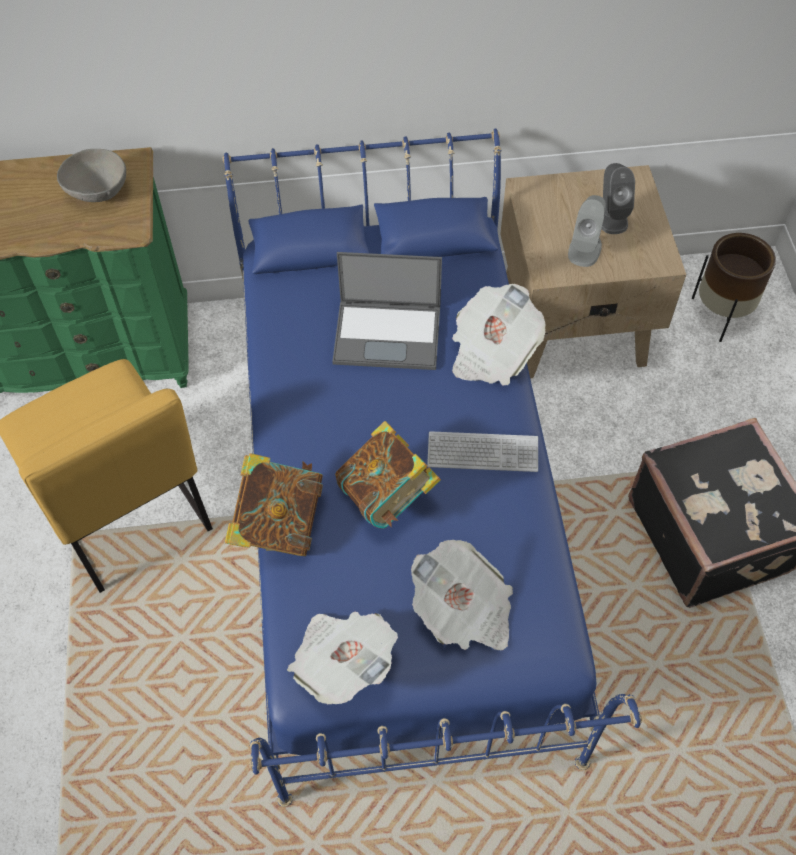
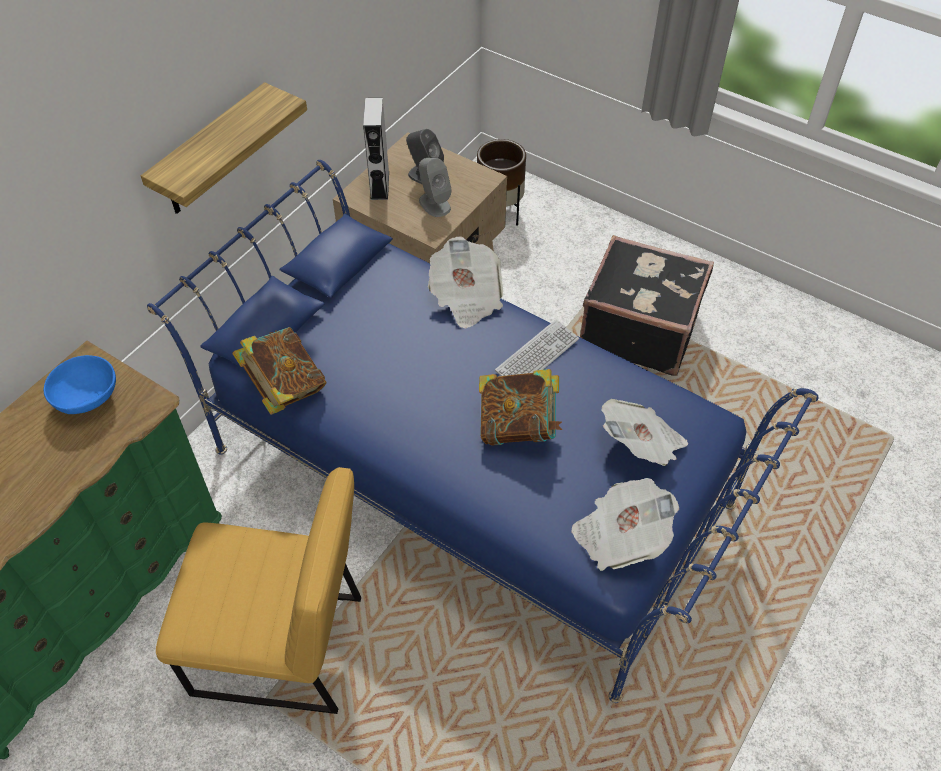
camera: 50 degrees left, 5 degrees down
(99, 191) = (88, 398): grey bowl -> blue bowl
(278, 524) = (478, 502): book -> book (284, 387)
(355, 53) = (211, 153): none -> shelf
(389, 334) = (392, 338): laptop -> none
(560, 196) = (380, 185): none -> grey speaker

